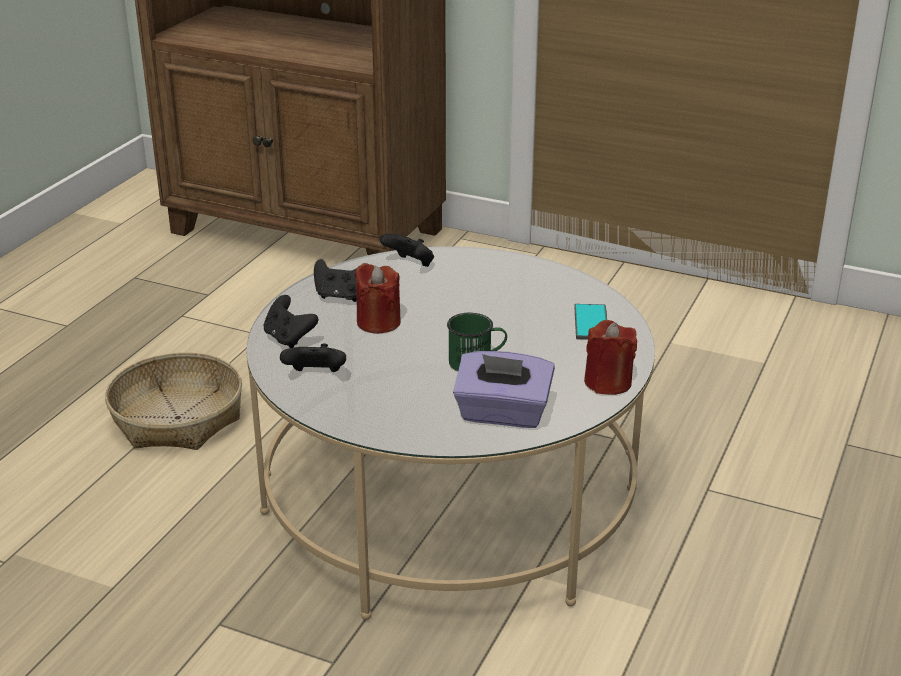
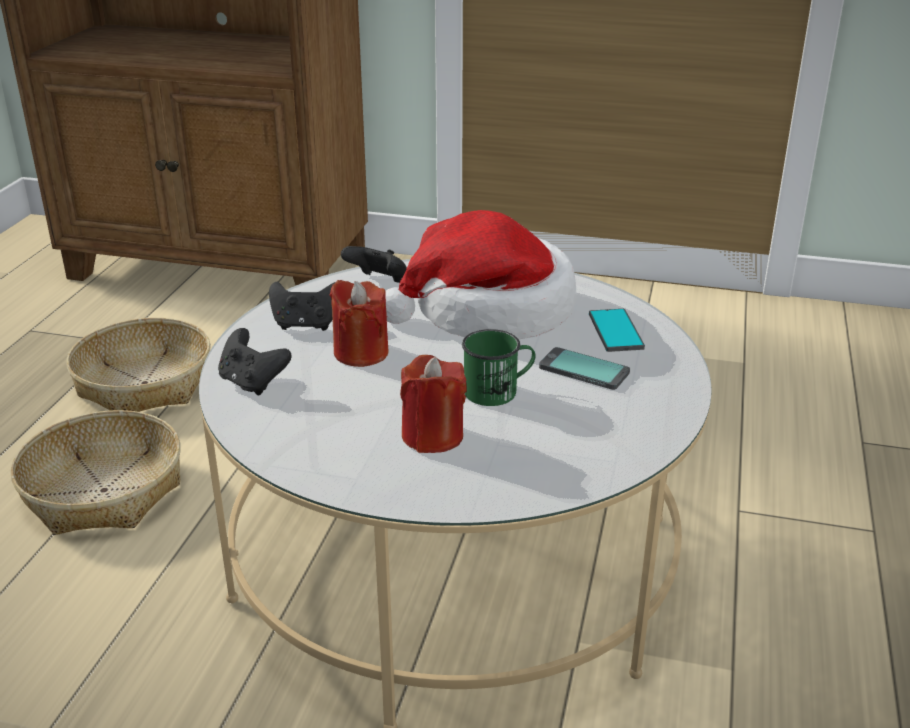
camera: 10 degrees left, 0 degrees up
(224, 332) = (145, 383): none -> basket
(316, 376) = (300, 428): black game controller -> none
(492, 297) = (489, 312): none -> hat
(502, 414) = (555, 455): purple tissue box -> none
(551, 352) = (583, 370): none -> phone
(608, 382) = (667, 401): red candle -> red candle (432, 436)

